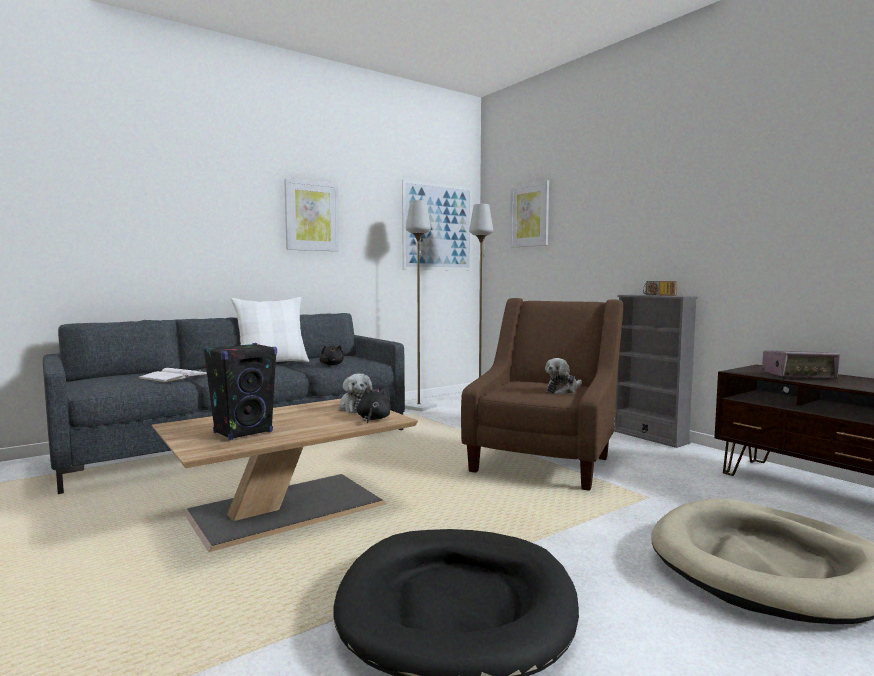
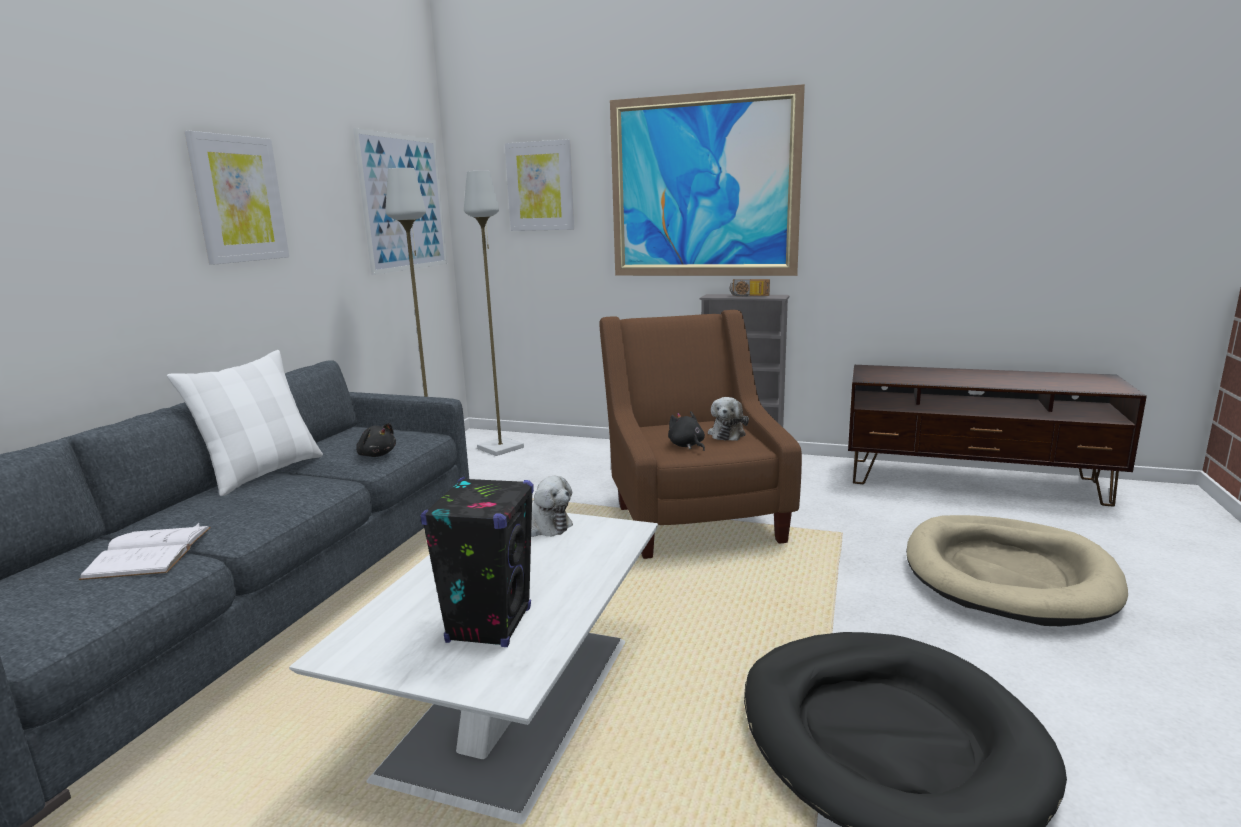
camera: 35 degrees left, 10 degrees up
(290, 507) = (514, 699): brown coffee table -> white coffee table
(373, 419) = (606, 538): black plush toy -> black plush toy (687, 445)
(634, 208) = (703, 187): none -> picture
(798, 376) = (918, 376): radio -> none

